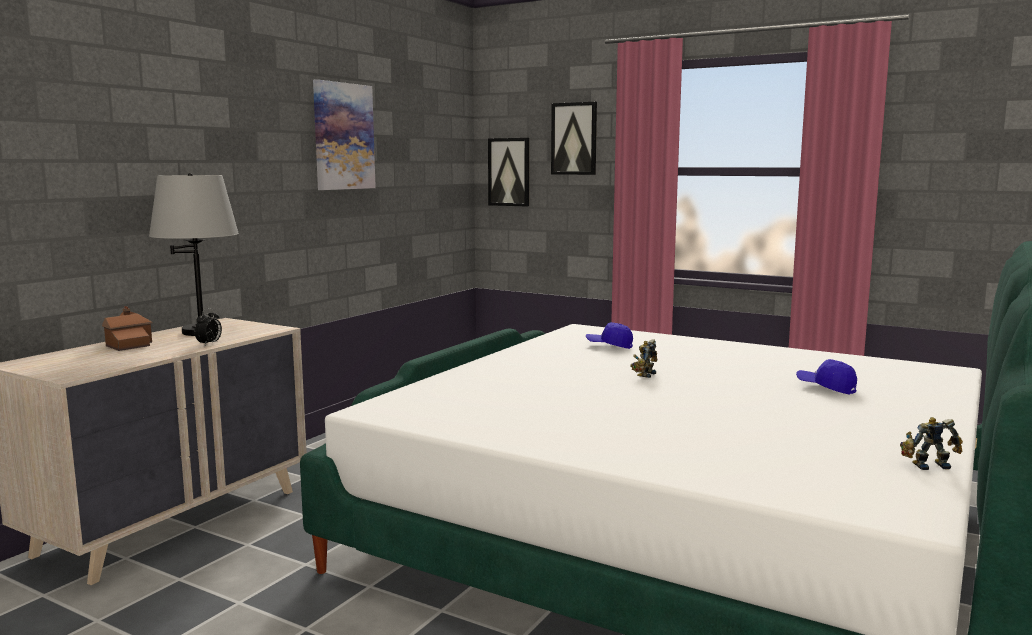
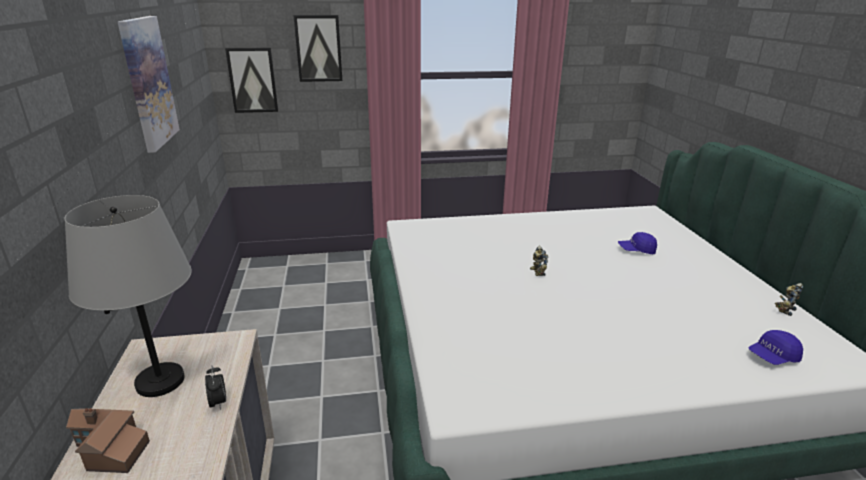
camera: 40 degrees left, 15 degrees up
(609, 346) = (460, 243): blue cap -> blue cap (772, 357)

